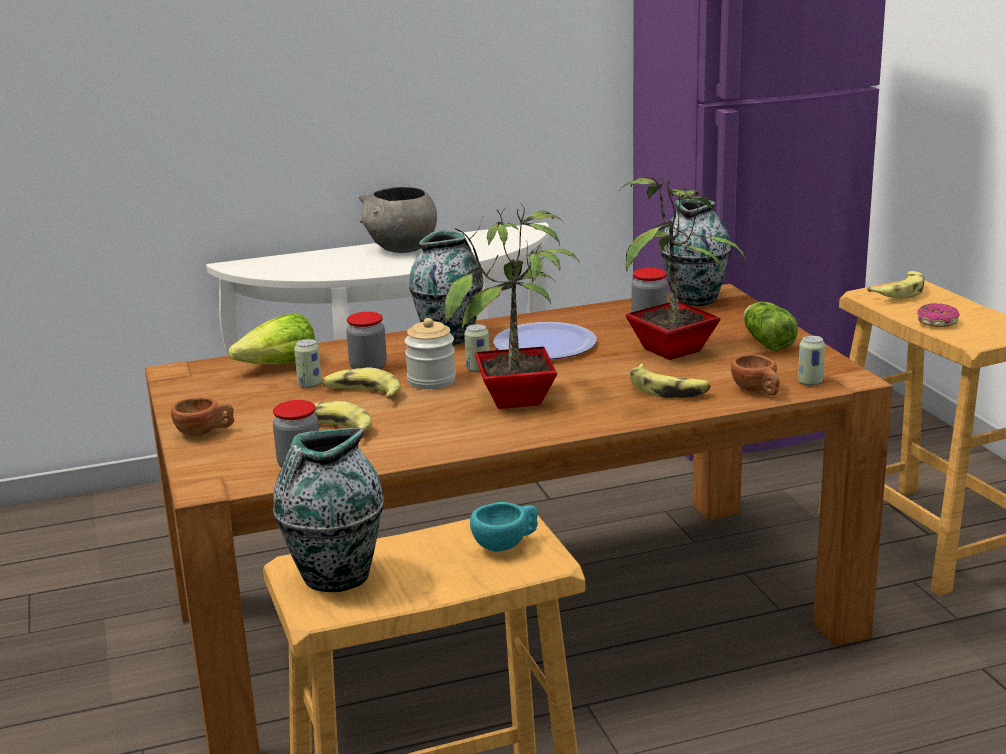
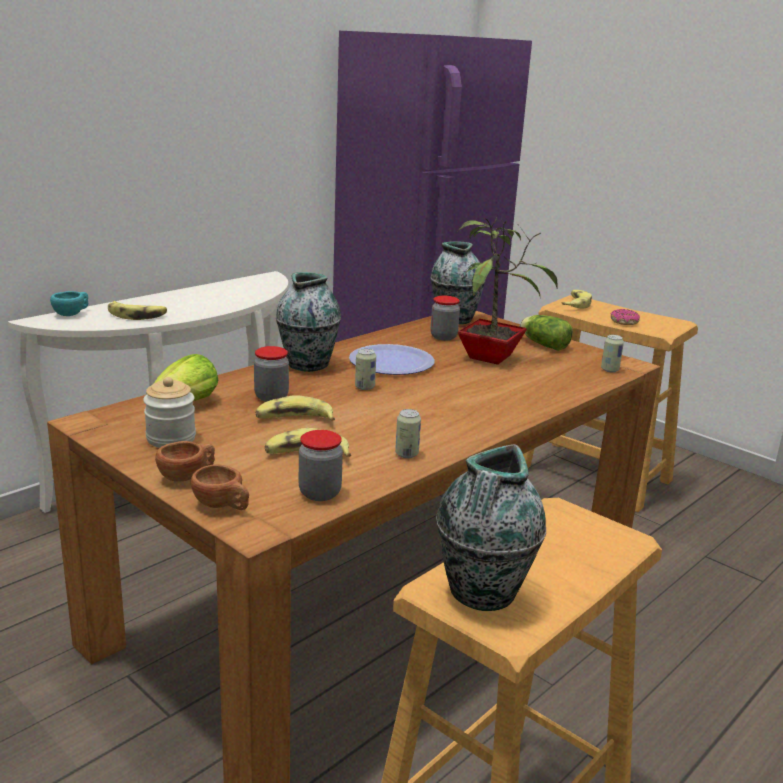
camera: 30 degrees left, 0 degrees up
(309, 384) = (236, 417): can -> can (406, 454)
(401, 249) = (182, 297): grey bowl -> none
(431, 381) = (339, 401): jar -> jar (171, 438)
(507, 544) = (580, 531): turquoise cup -> turquoise cup (72, 314)
(516, 401) = (429, 409): potted plant -> none
(668, 389) = (526, 386): banana -> banana (137, 315)
(757, 391) = (586, 380): brown cup -> brown cup (223, 506)

